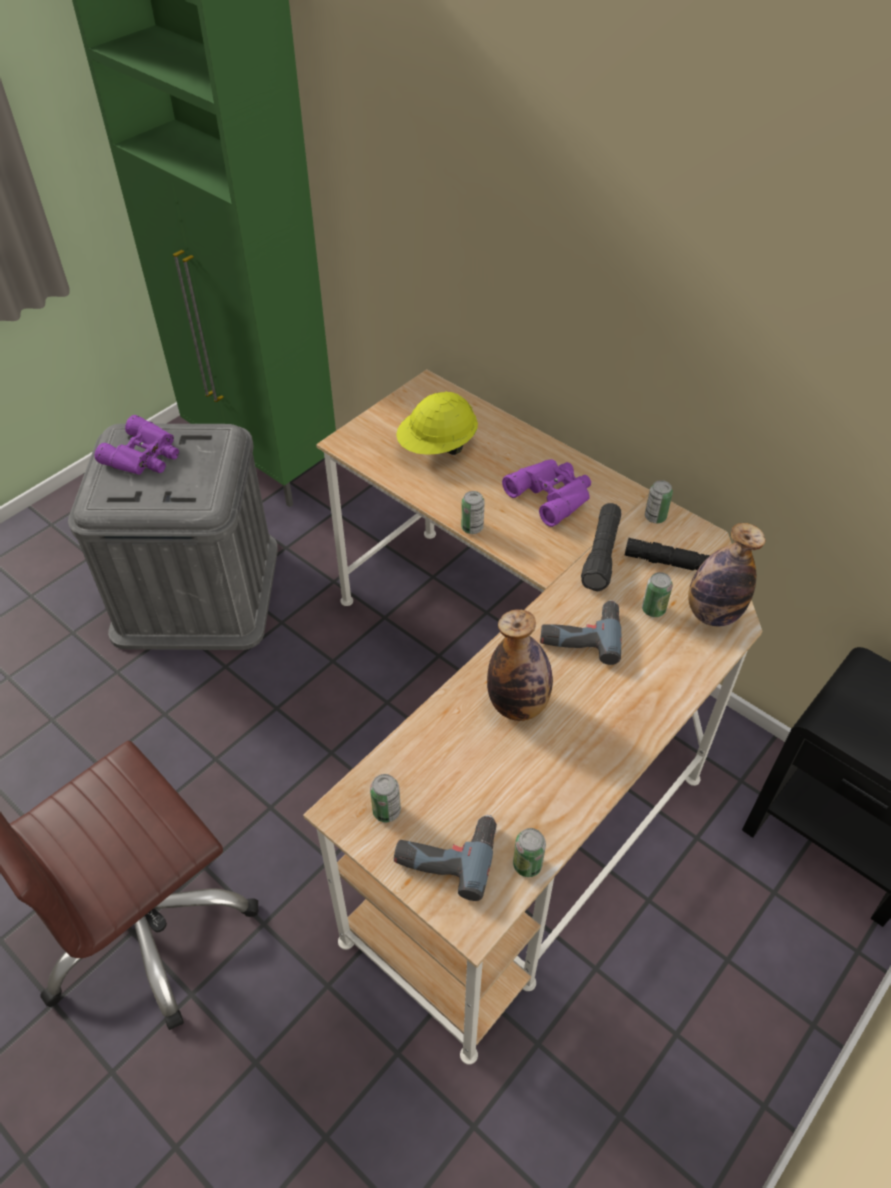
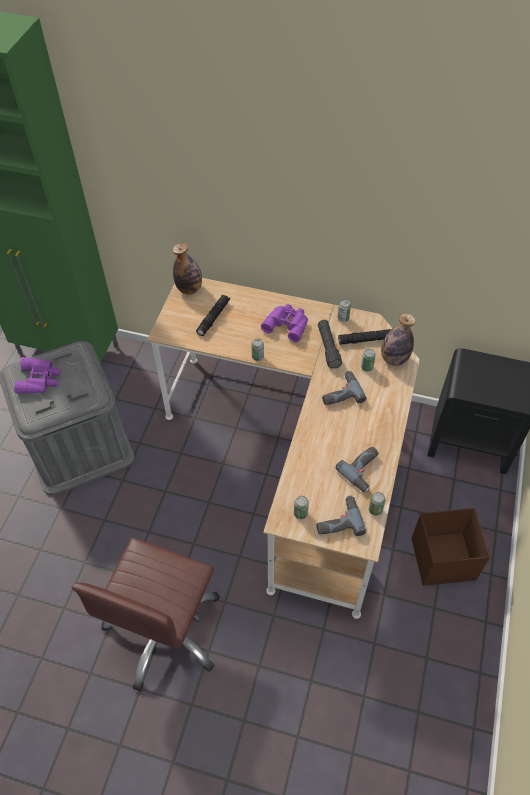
camera: 25 degrees left, 5 degrees up
(437, 447) = (213, 318): yellow hard hat -> black flashlight
(518, 704) = (331, 439): bottle -> bottle (189, 289)
(547, 785) = (364, 471): none -> power drill
(679, 1029) = (441, 558): none -> brown storage box

